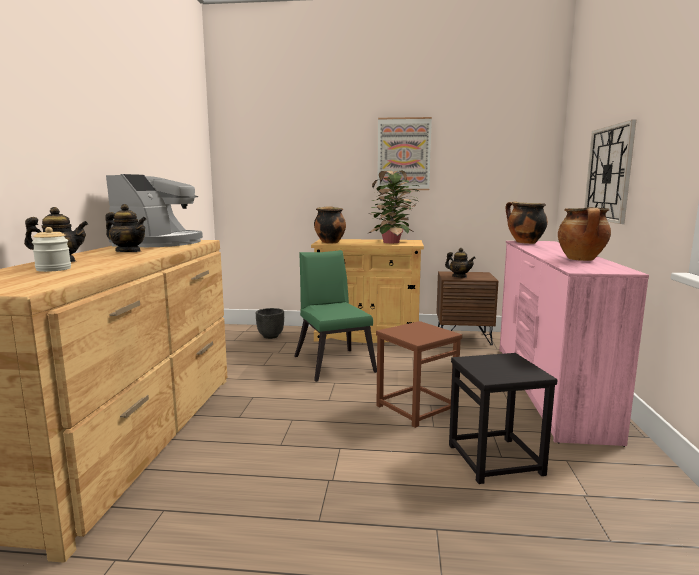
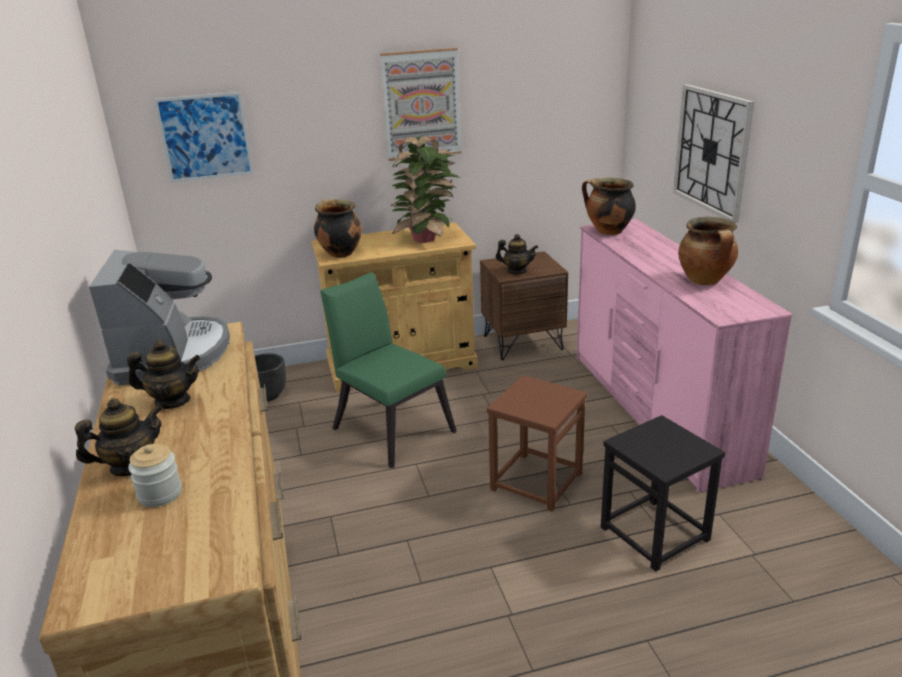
camera: 20 degrees left, 15 degrees up
(263, 163) = (205, 137): none -> picture

